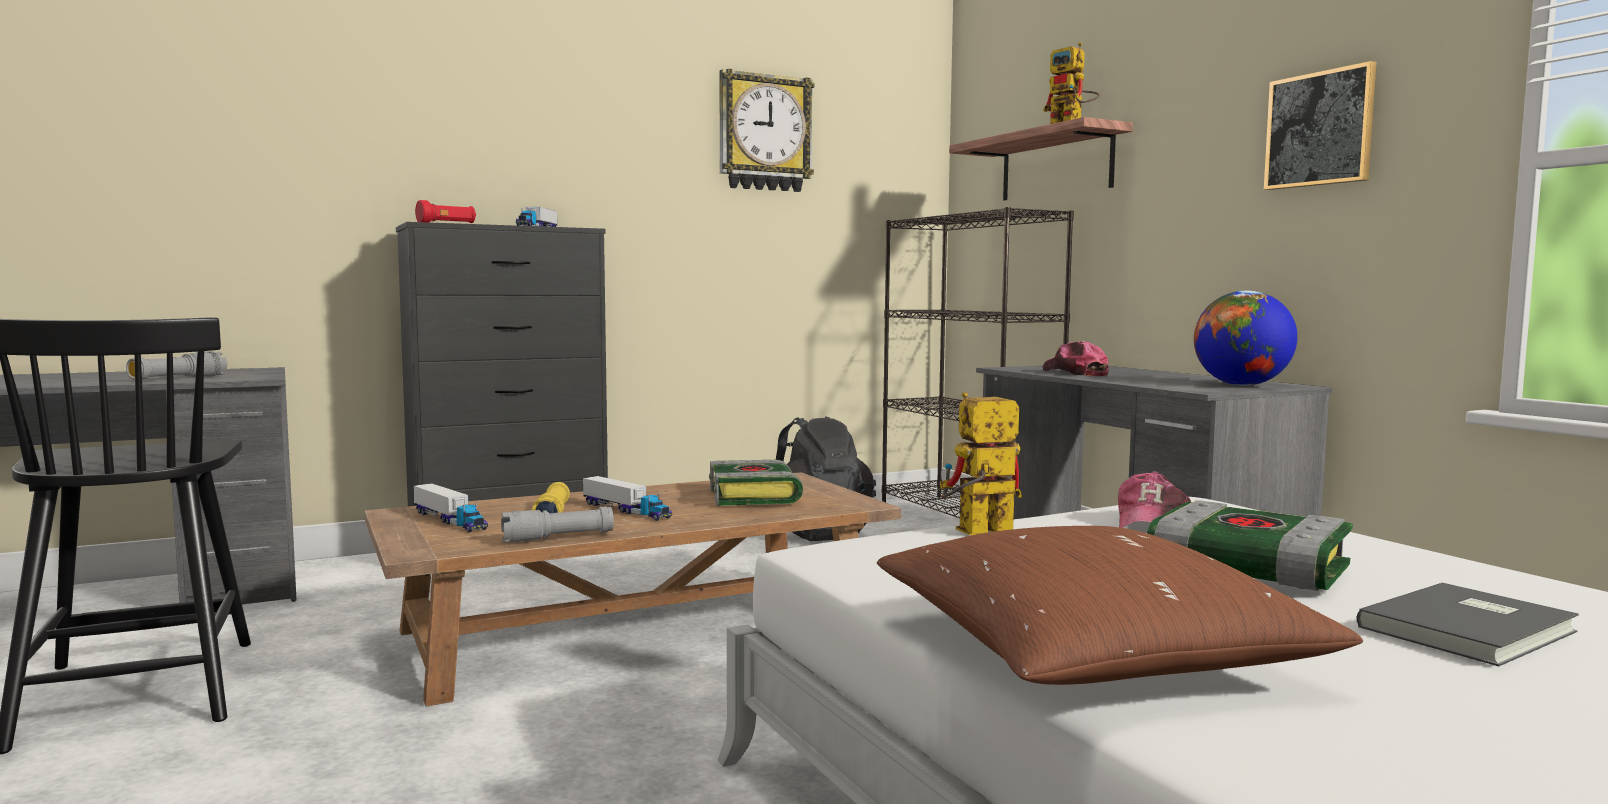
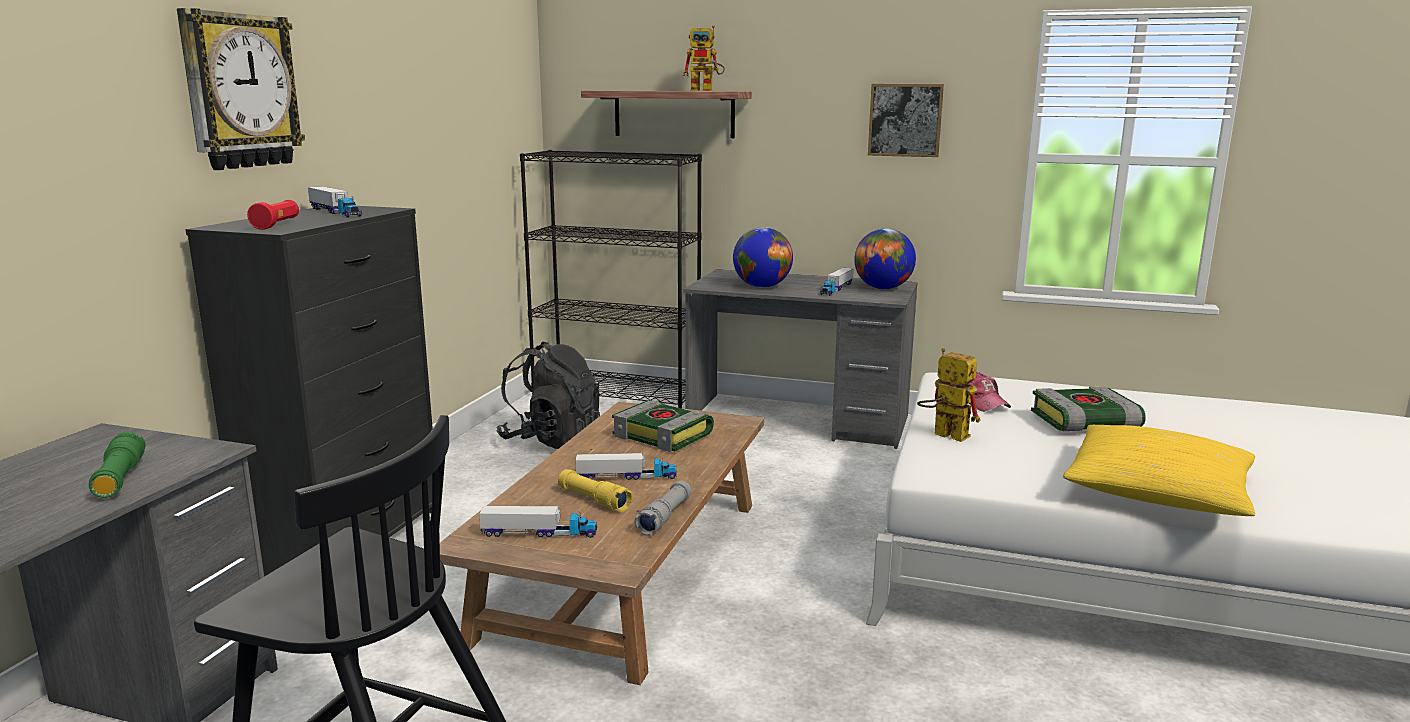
camera: 45 degrees left, 10 degrees up
(178, 378) = (119, 479): grey flashlight -> green flashlight
(764, 133) = (440, 80): wall clock -> wall clock (240, 91)
(976, 533) = (943, 434): toy robot -> toy robot turned 105 degrees clockwise
(1075, 373) = (762, 287): cap -> globe
(1090, 653) = (1157, 492): brown pillow -> yellow pillow
(1167, 380) = (836, 289): none -> toy truck
(1473, 630) = (1202, 432): grey book -> none

